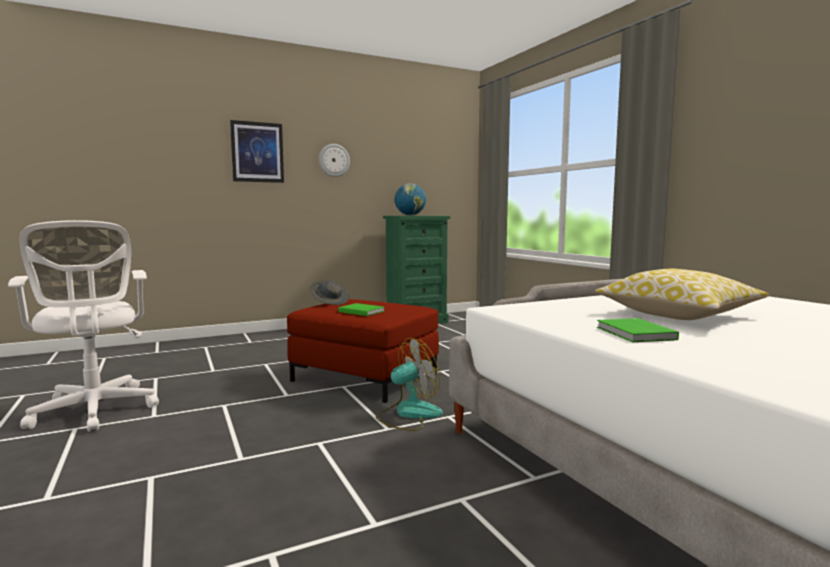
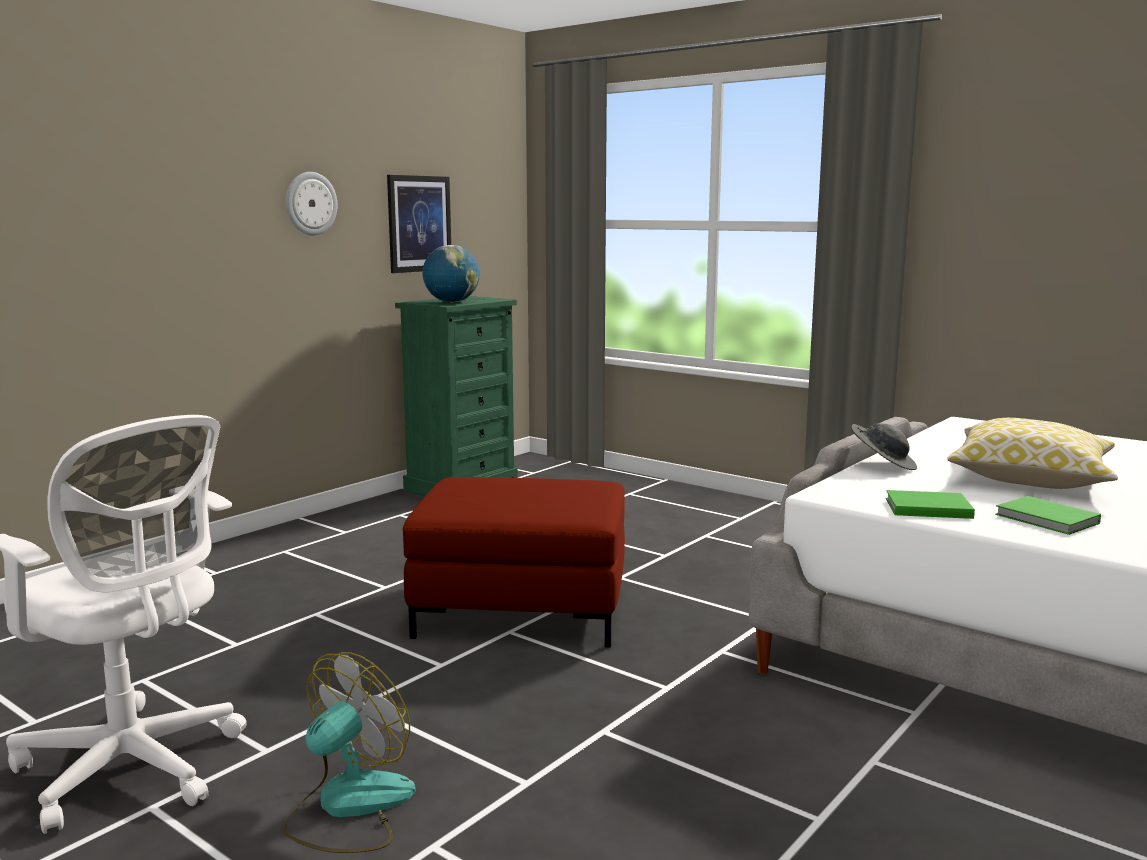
camera: 25 degrees left, 5 degrees up
(257, 152) = (177, 194): picture -> picture (419, 223)
(329, 302) = (441, 490): grey hat -> grey hat (882, 465)
(361, 311) = (532, 505): green book -> green book (925, 508)
(408, 414) = (666, 659): fan -> fan (349, 807)

